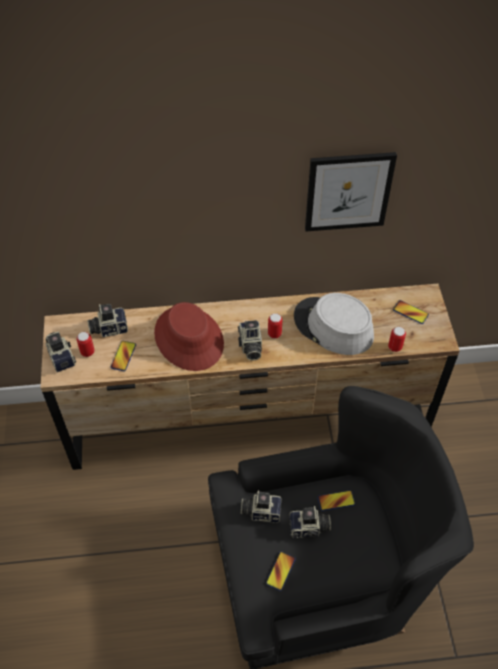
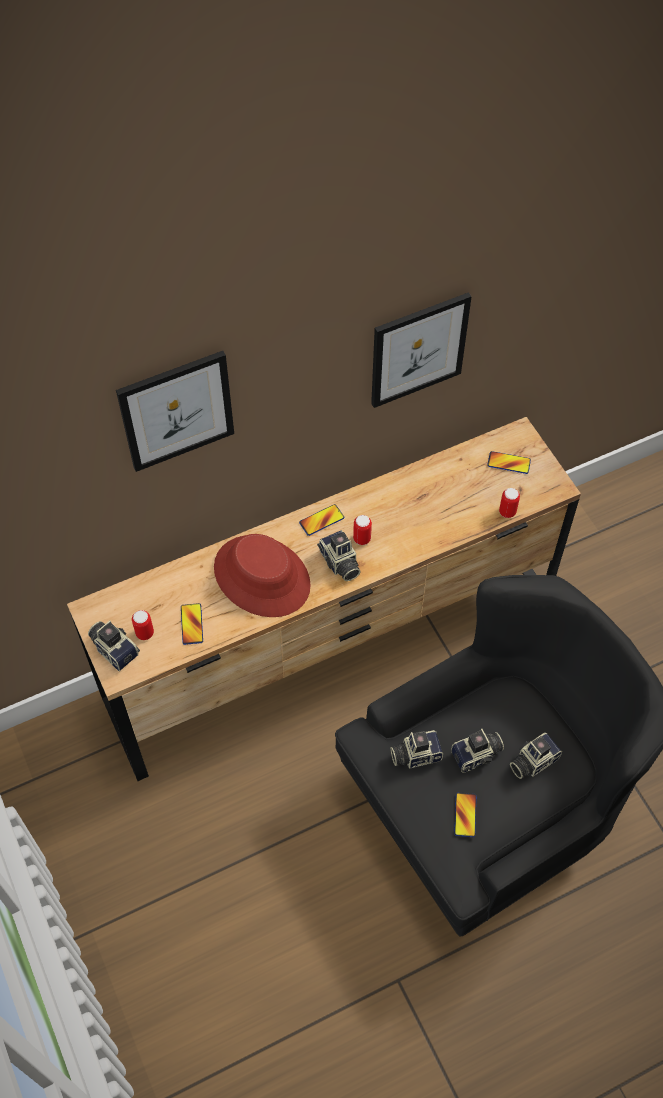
camera: 20 degrees left, 5 degrees up
(108, 328) = (156, 594): camera -> camera (532, 761)
(137, 178) = (176, 410): none -> picture
(333, 327) = (427, 509): grey hat -> none
(336, 501) = (494, 713): phone -> phone (321, 520)

